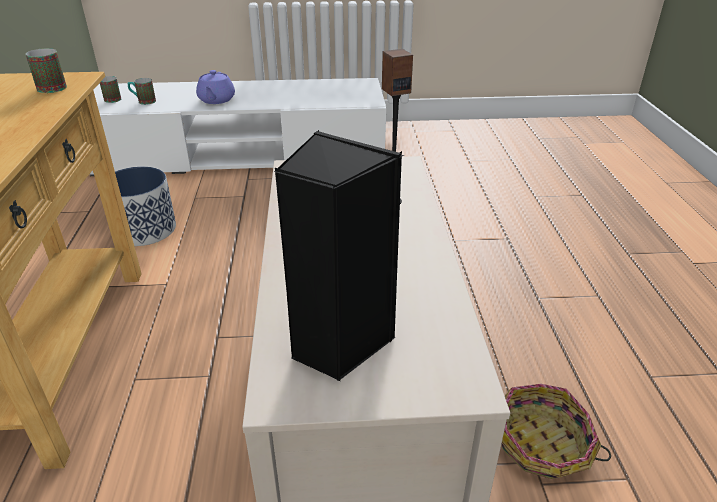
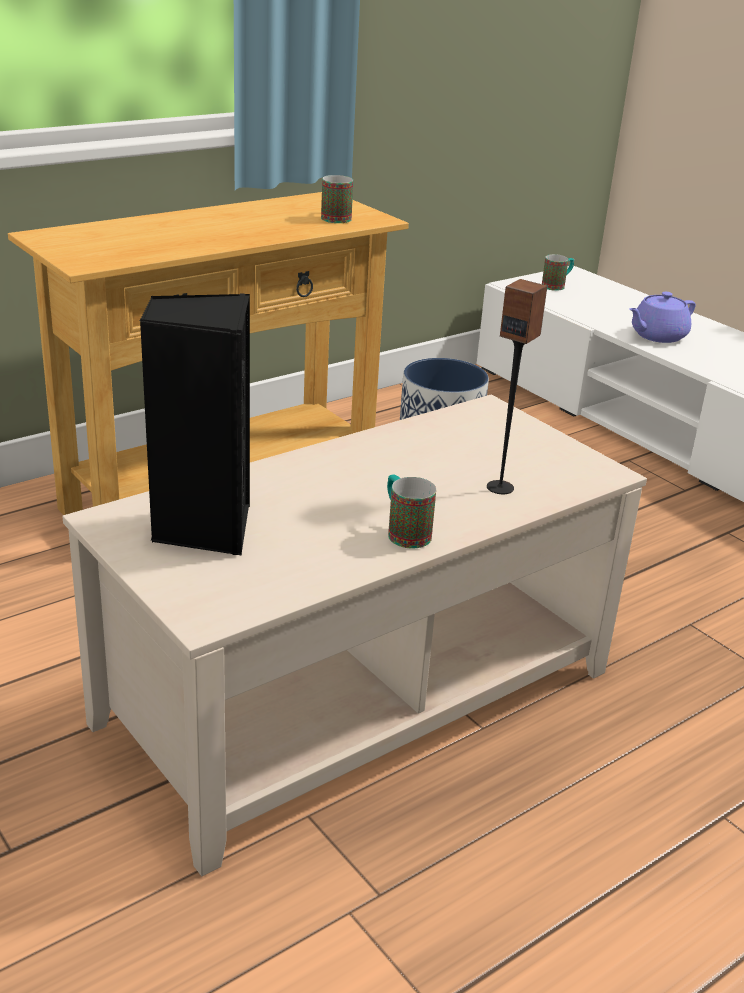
camera: 55 degrees right, 5 degrees down
(143, 101) = (578, 302): mug -> mug (404, 532)
(543, 445) = (415, 898): basket -> none

